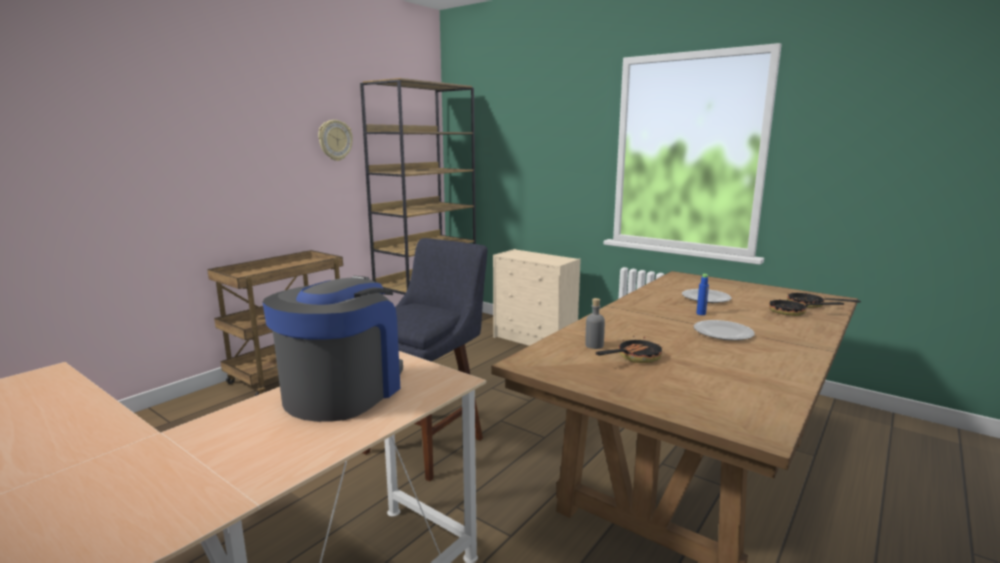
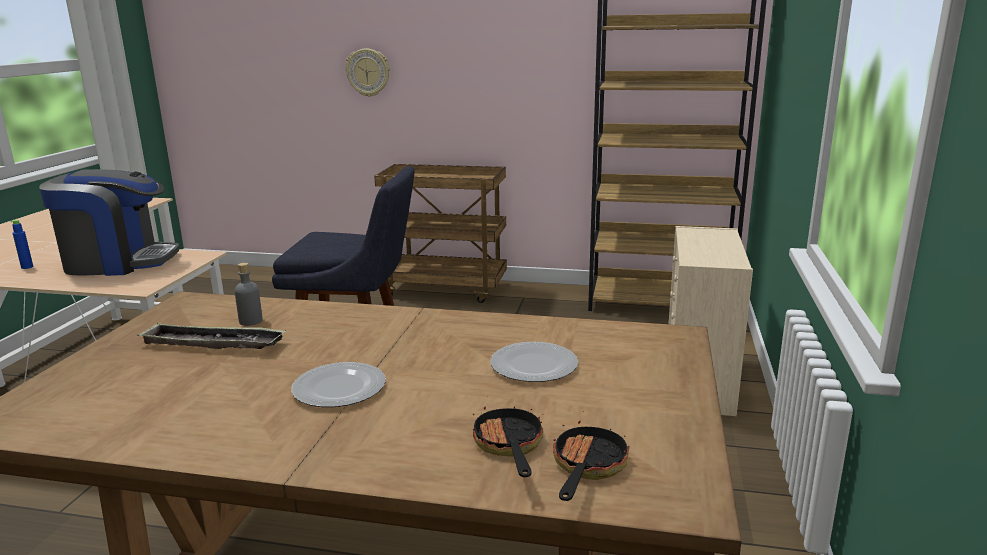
camera: 65 degrees right, 5 degrees up
(335, 140) = (559, 37): wall clock -> wall clock (368, 72)
(634, 358) = (213, 344): frying pan -> tray
(701, 314) = (431, 367): blue bottle -> blue bottle (27, 267)

